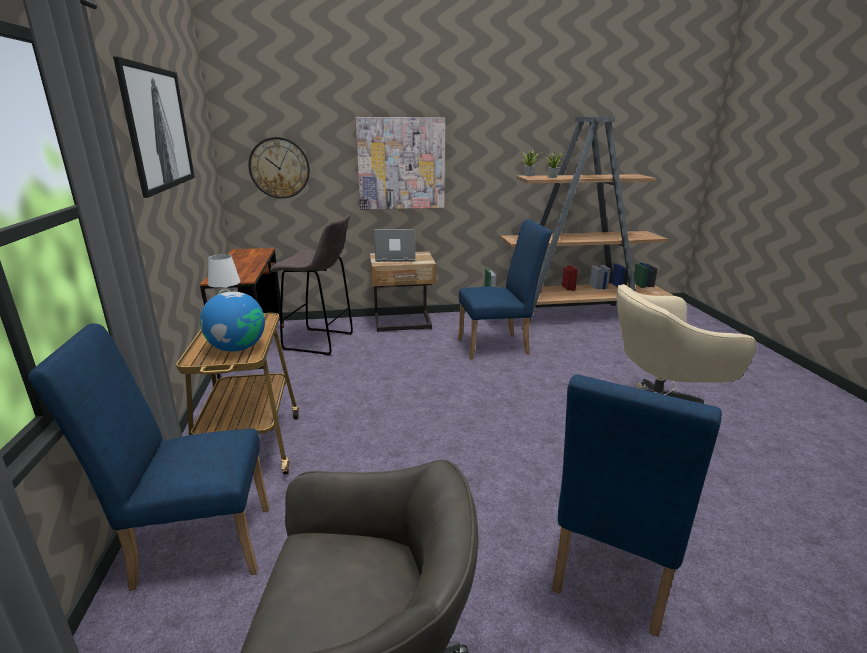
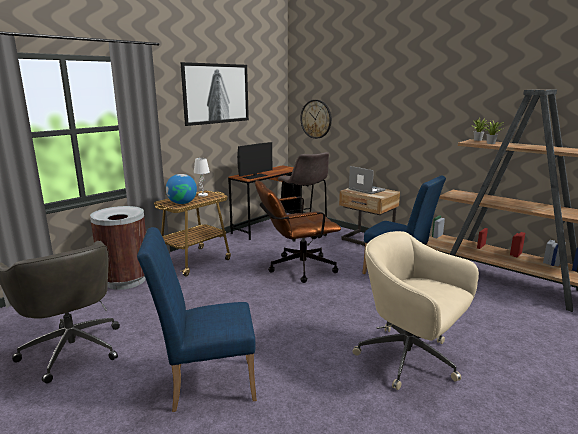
camera: 50 degrees right, 5 degrees down
(193, 545) = (125, 280): blue chair -> brown trash can
(245, 273) = (255, 176): none -> monitor
(401, 164) = (386, 122): picture -> none
(402, 386) = (296, 268): none -> brown office chair

